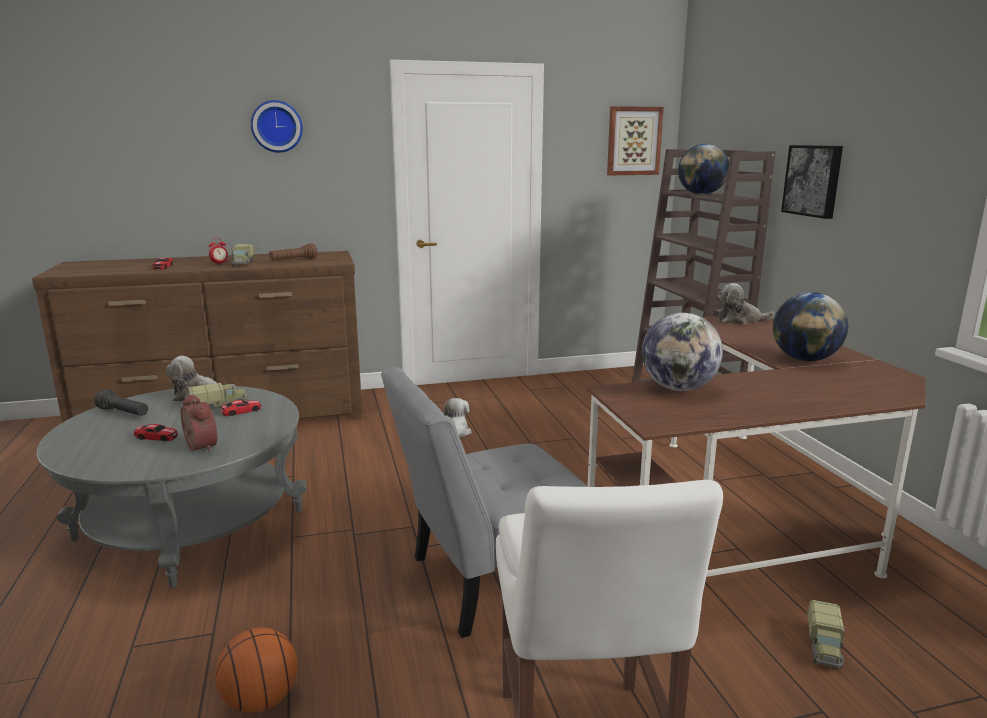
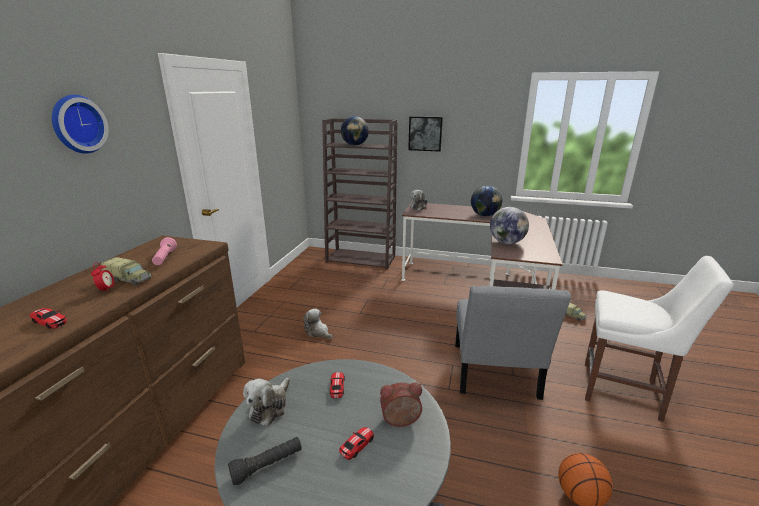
camera: 60 degrees left, 5 degrees up
(219, 406) = (311, 398): toy truck -> none
(293, 260) = (165, 258): brown flashlight -> pink flashlight
(633, 141) = (286, 114): picture -> none

